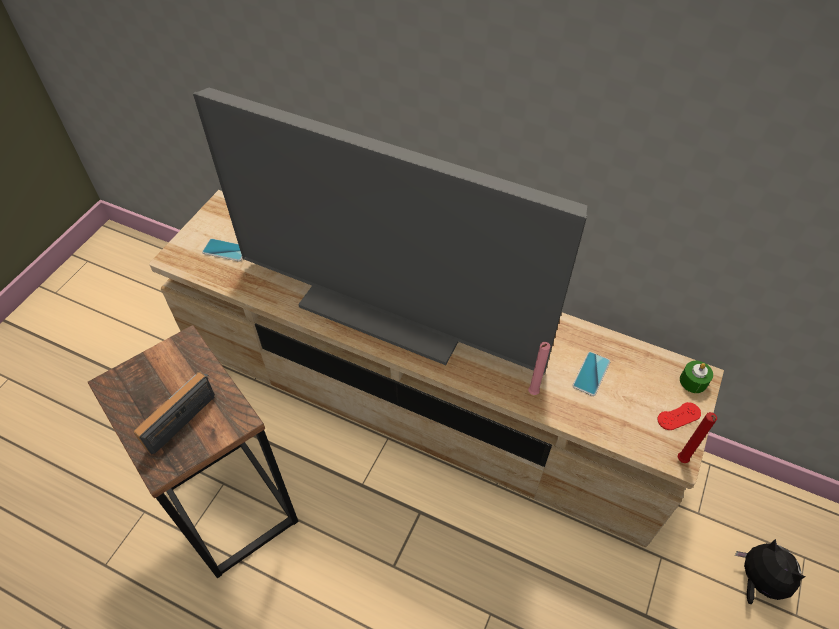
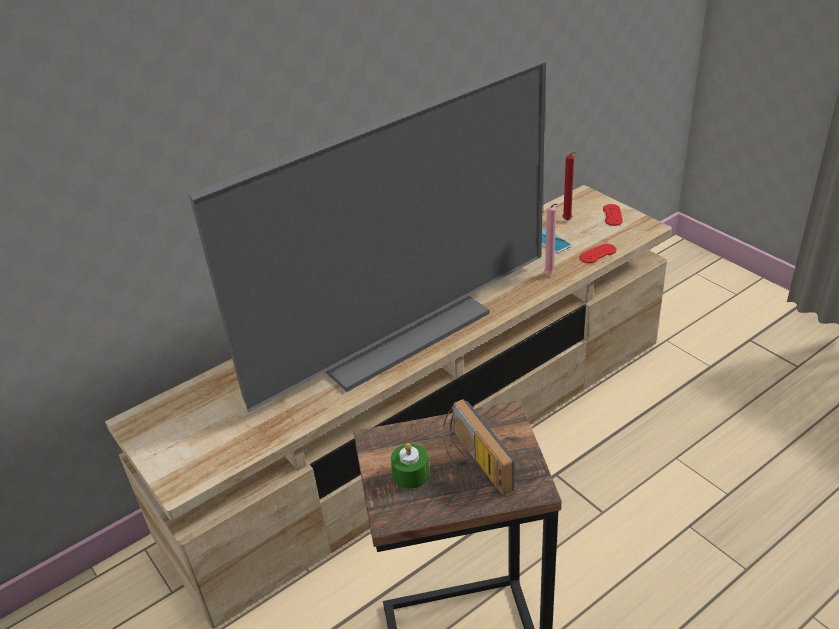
camera: 60 degrees left, 15 degrees down
(225, 250) = (212, 433): phone -> none
(595, 424) = (598, 254): none -> red game controller
(681, 461) = (651, 226): red candle -> red candle (568, 220)
(693, 381) = (586, 199): green candle -> green candle (411, 474)
(757, 581) = (704, 301): plush toy -> none

